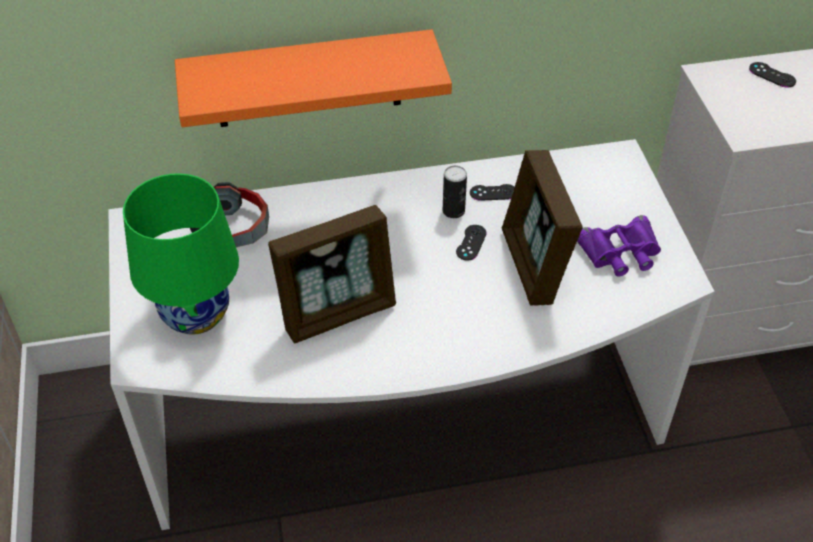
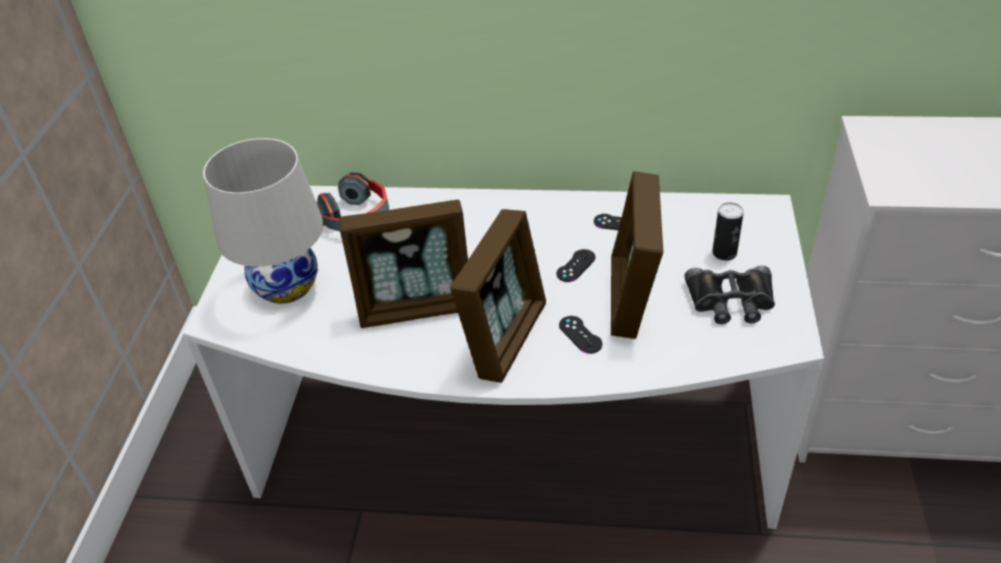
camera: 20 degrees right, 5 degrees down
(195, 313) = (286, 285): green table lamp -> white table lamp
(308, 79) = (442, 80): orange shelf -> none
(435, 326) = (505, 338): none -> picture frame
(453, 211) = (570, 233): can -> can (724, 253)
(620, 252) = (730, 301): purple binoculars -> black binoculars
(772, 75) = (945, 137): black game controller -> black game controller (580, 335)

